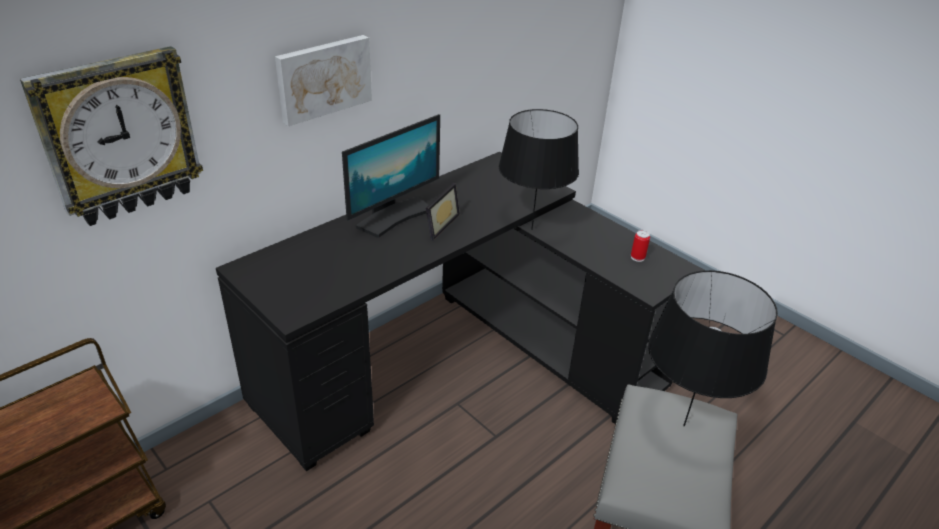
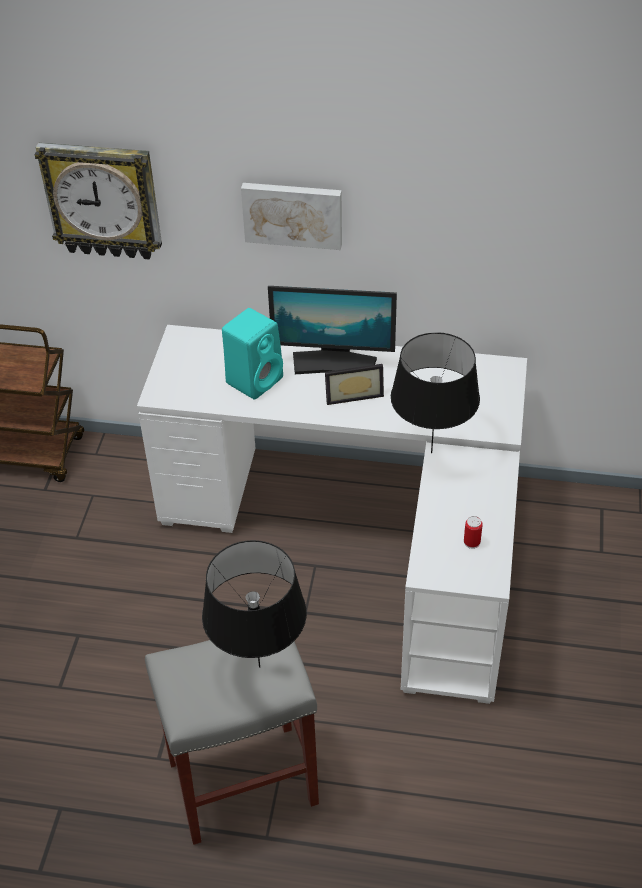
camera: 55 degrees right, 10 degrees up
(354, 257) = (255, 379): none -> turquoise speaker
(460, 360) = (366, 535): black desk -> white desk

